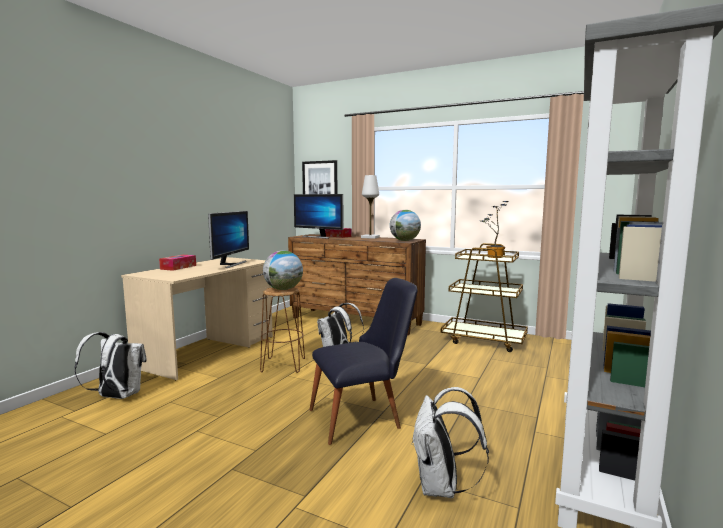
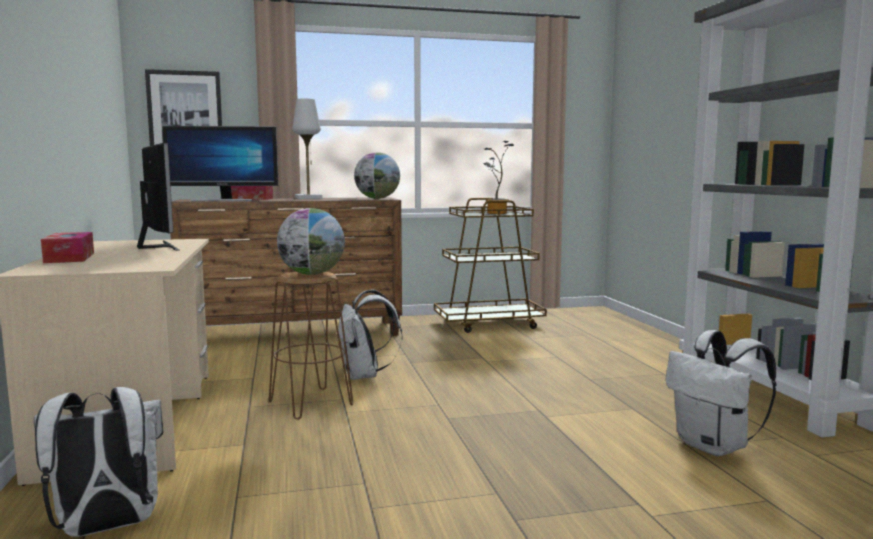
camera: 40 degrees left, 0 degrees up
(363, 418) = (534, 422): black chair -> none

